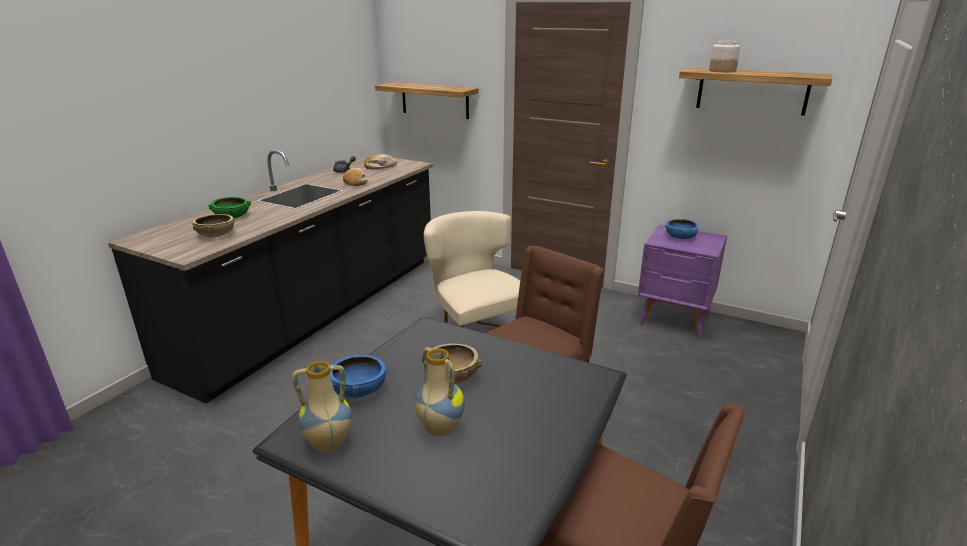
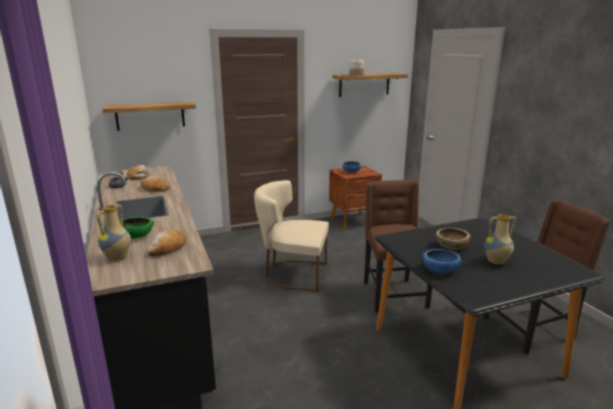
camera: 50 degrees left, 5 degrees down
(215, 235) = (168, 248): brown bowl -> bread
(328, 445) = (488, 289): vase -> vase (118, 258)
(675, 320) = (353, 221): purple nightstand -> brown nightstand

